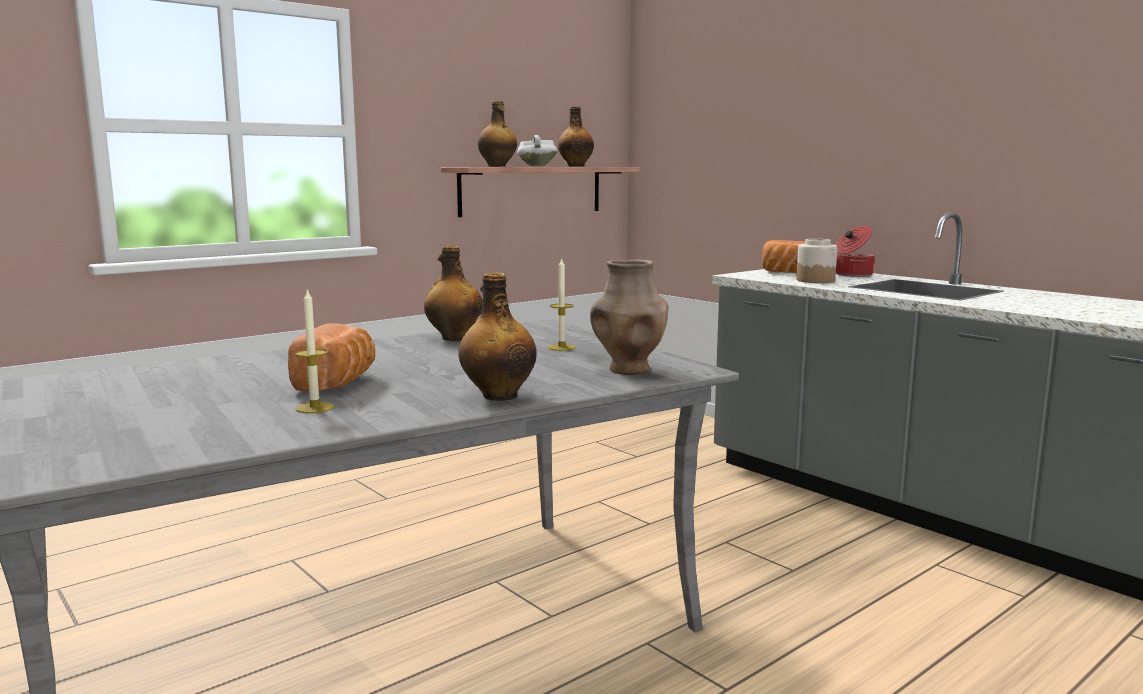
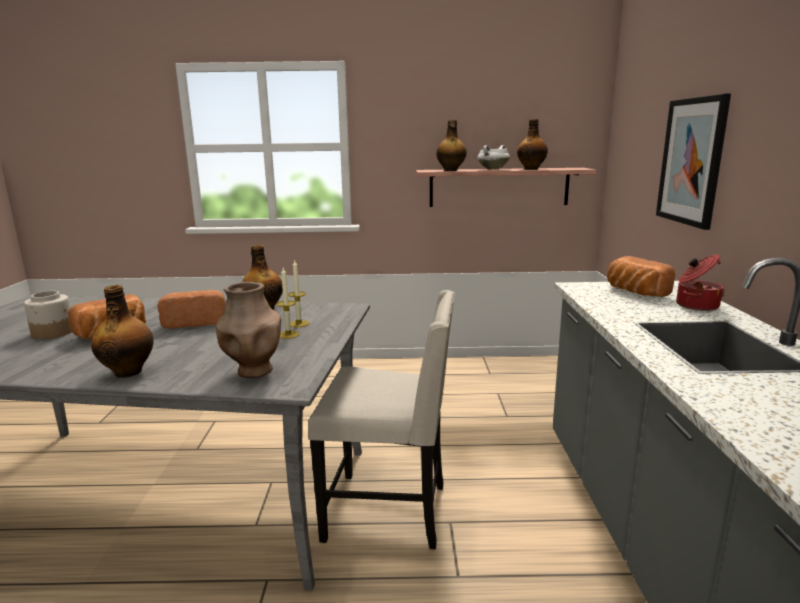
camera: 40 degrees right, 5 degrees up
(315, 408) = (48, 352): candle -> candle (299, 324)
(410, 358) = (196, 322): none -> bread
(663, 555) = (389, 511): none -> beige chair
(782, 150) = (691, 161): none -> picture
(815, 280) = (626, 307): jar -> jar (54, 332)

